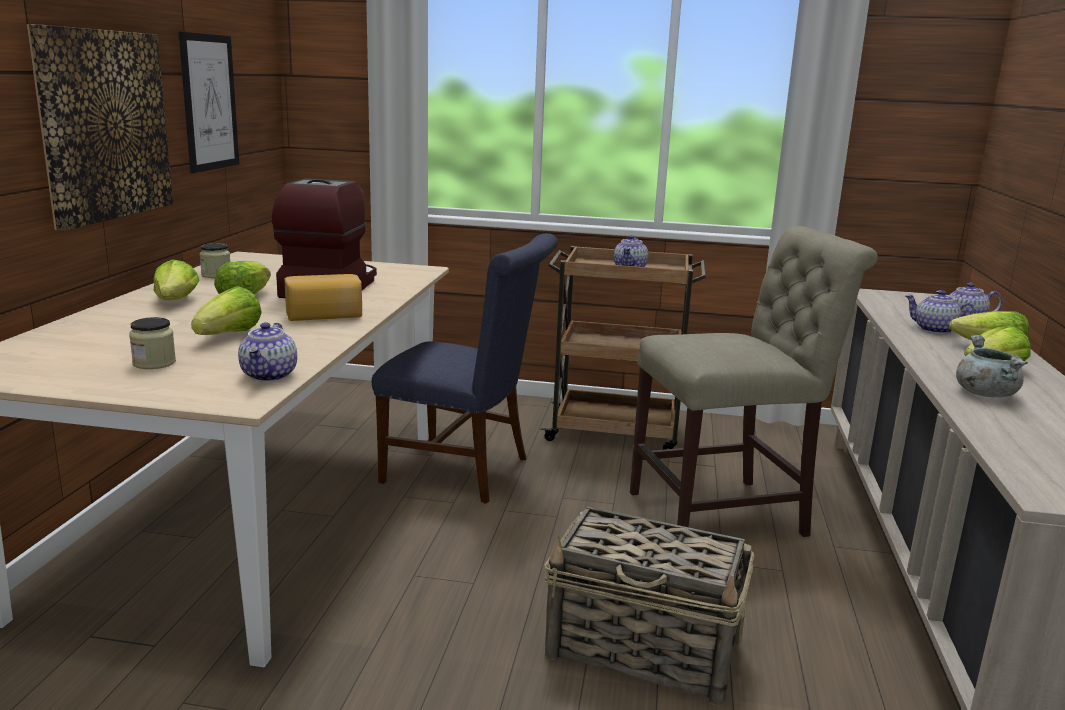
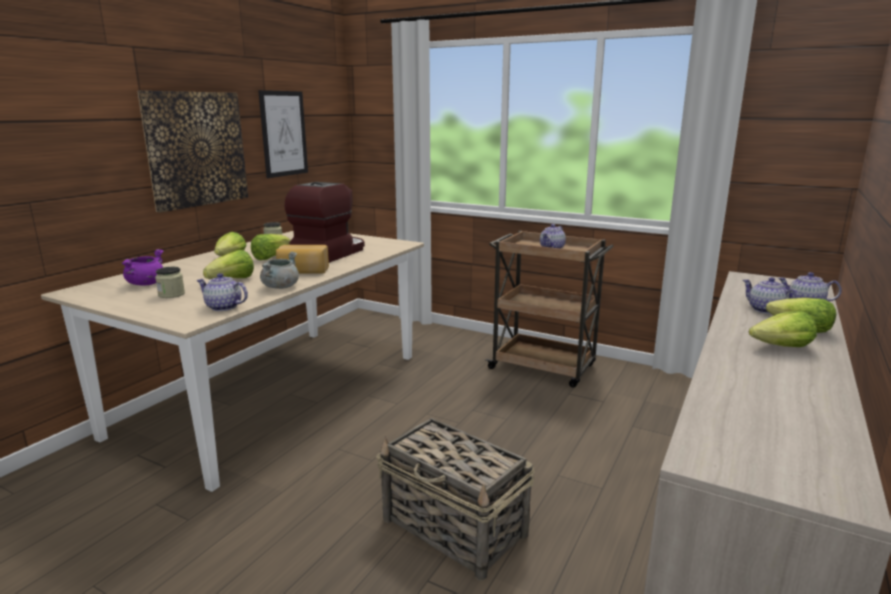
camera: 20 degrees right, 0 degrees up
(83, 349) = (146, 283): none -> purple cooking pot
(270, 375) = (223, 307): teapot -> teapot turned 90 degrees clockwise
(465, 471) = (419, 383): blue chair -> none
(727, 513) = (587, 438): beige chair -> none
(984, 393) = (746, 367): grey cooking pot -> grey cooking pot (280, 286)

